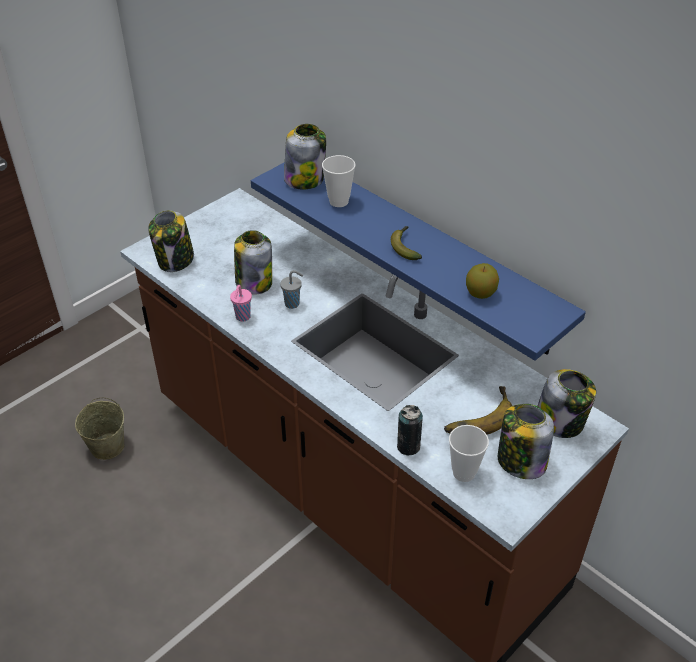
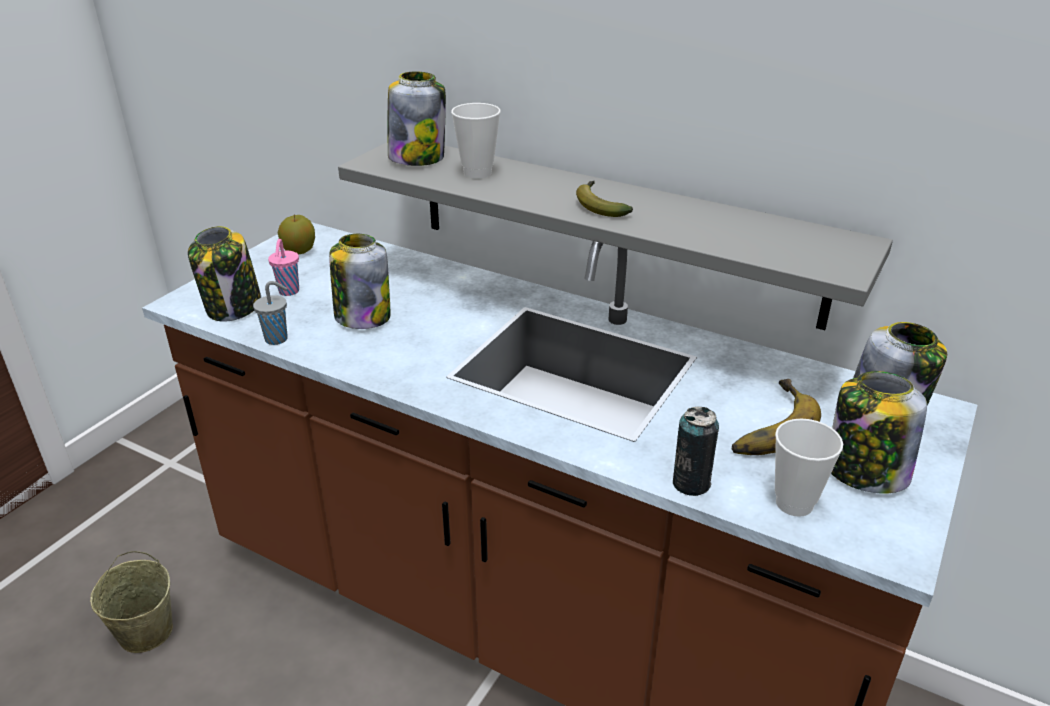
camera: 15 degrees left, 10 degrees down
(242, 317) = (360, 359): pink cup -> pink cup (288, 292)
(293, 304) = (430, 333): grey cup -> grey cup (278, 339)
(426, 252) = (612, 228): blue shelf -> grey shelf
(480, 293) = (738, 239): apple -> apple (299, 251)

